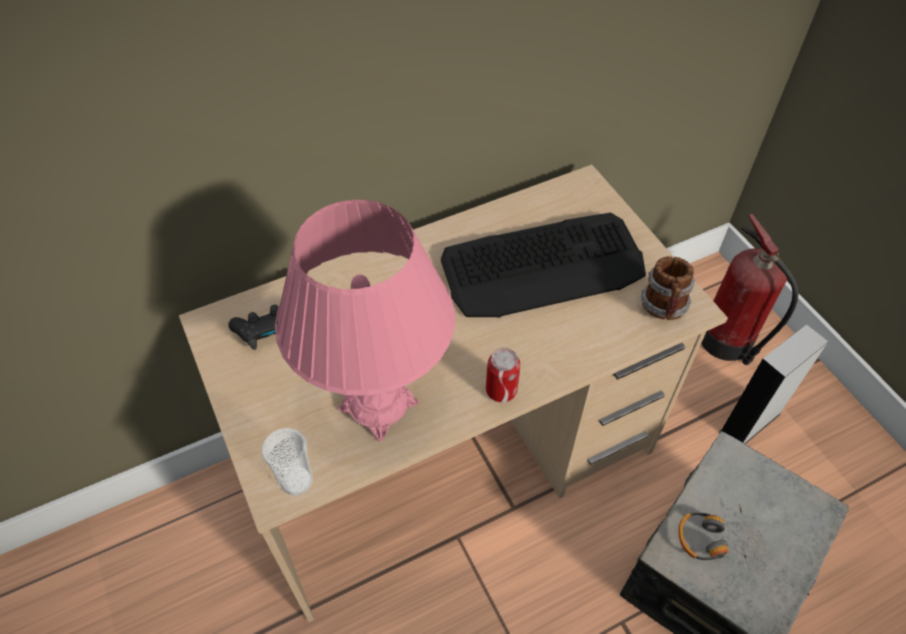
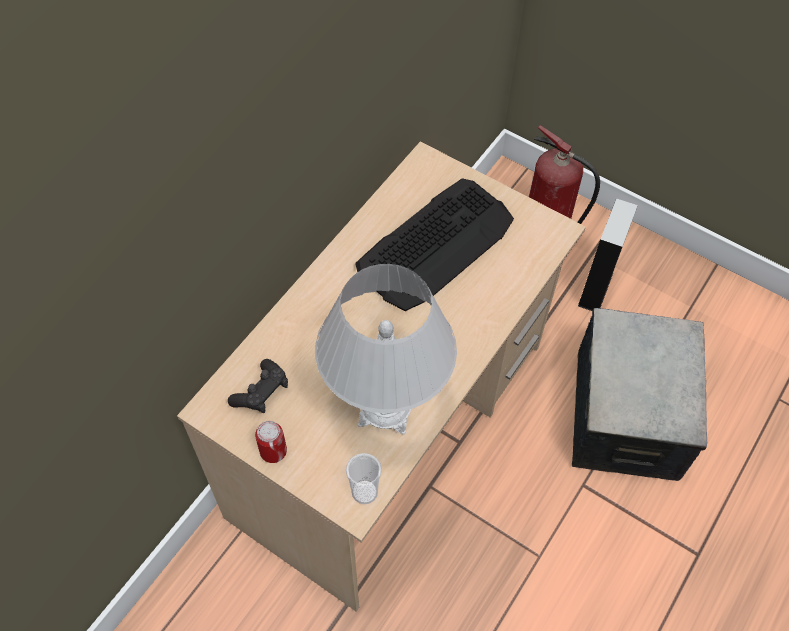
camera: 30 degrees left, 5 degrees up
(378, 405) = (385, 408): pink table lamp -> white table lamp
(501, 390) = (465, 354): can -> can (273, 451)
(664, 308) = (540, 239): mug -> none
(718, 541) = (633, 390): headphones -> none

